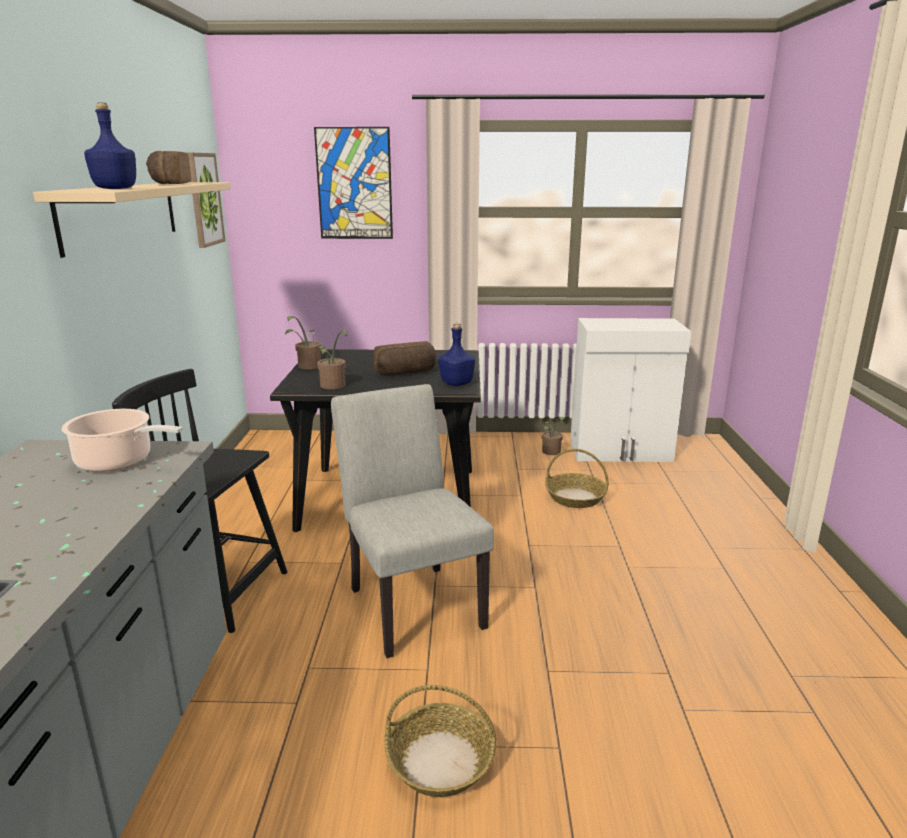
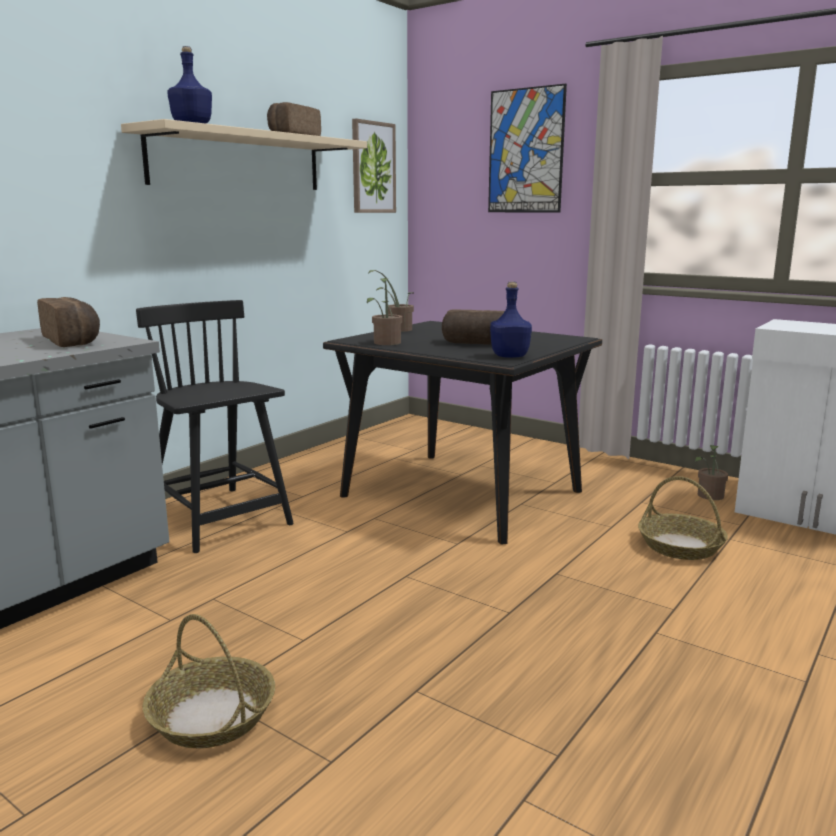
camera: 35 degrees right, 5 degrees down
(118, 461) = (74, 341): cooking pot -> bread
(411, 601) = (365, 581): grey chair -> none

